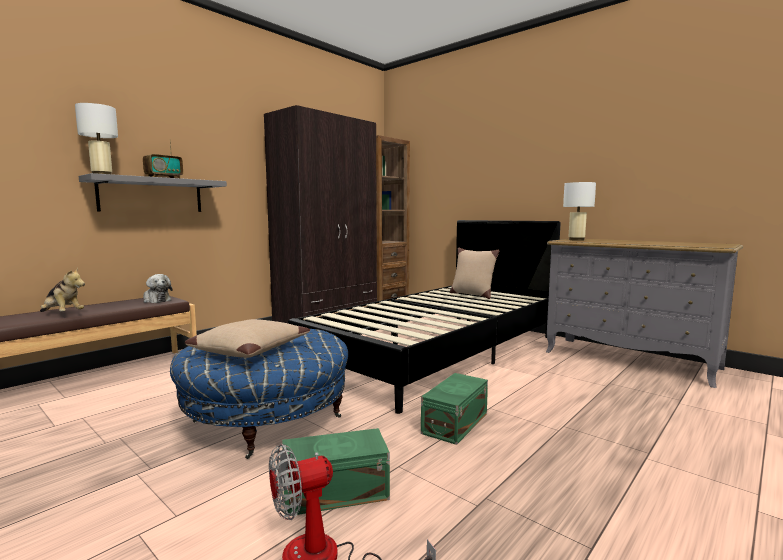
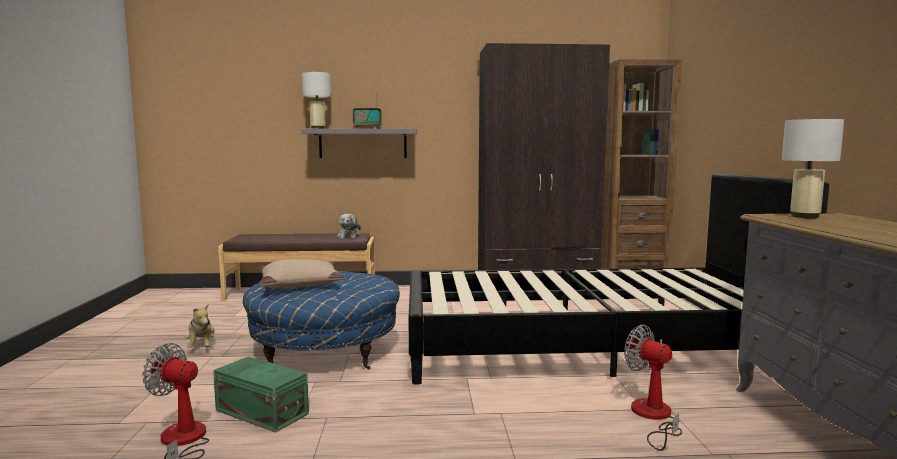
camera: 45 degrees right, 0 degrees up
(62, 314) = (276, 238): plush toy -> plush toy (202, 346)
(453, 423) = (436, 410): green storage box -> none
(472, 295) = (681, 283): beige pillow -> none
(552, 378) = (653, 417): none -> fan

